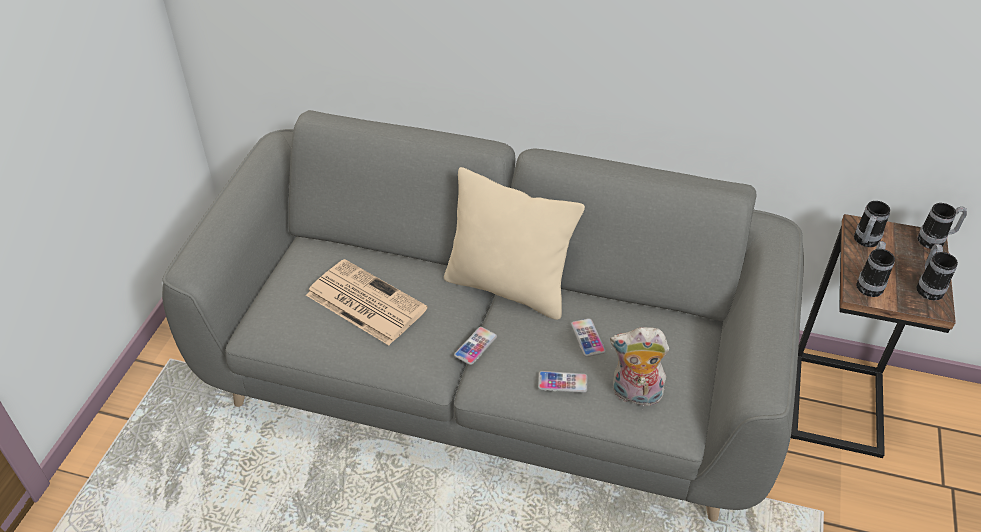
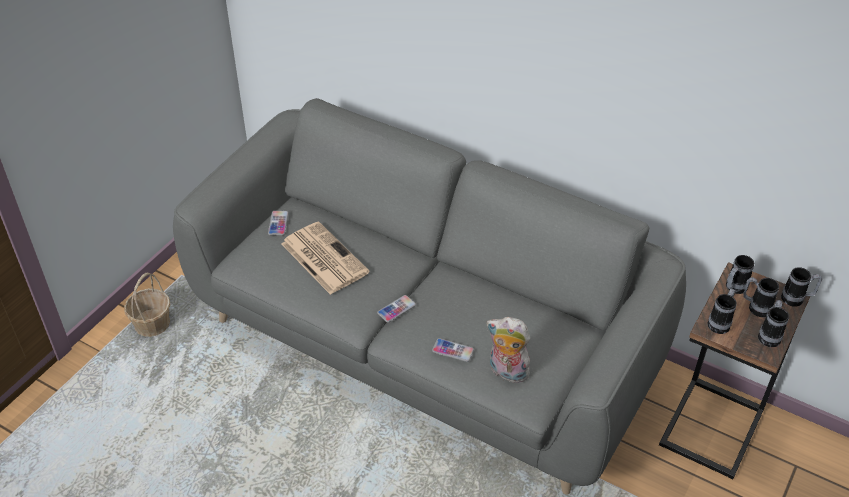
camera: 15 degrees right, 0 degrees up
(148, 428) = (152, 324): none -> basket
(508, 288) = (440, 269): beige pillow -> none
(587, 338) = (486, 321): phone -> phone (278, 223)
(897, 259) = (755, 308): none -> mug

